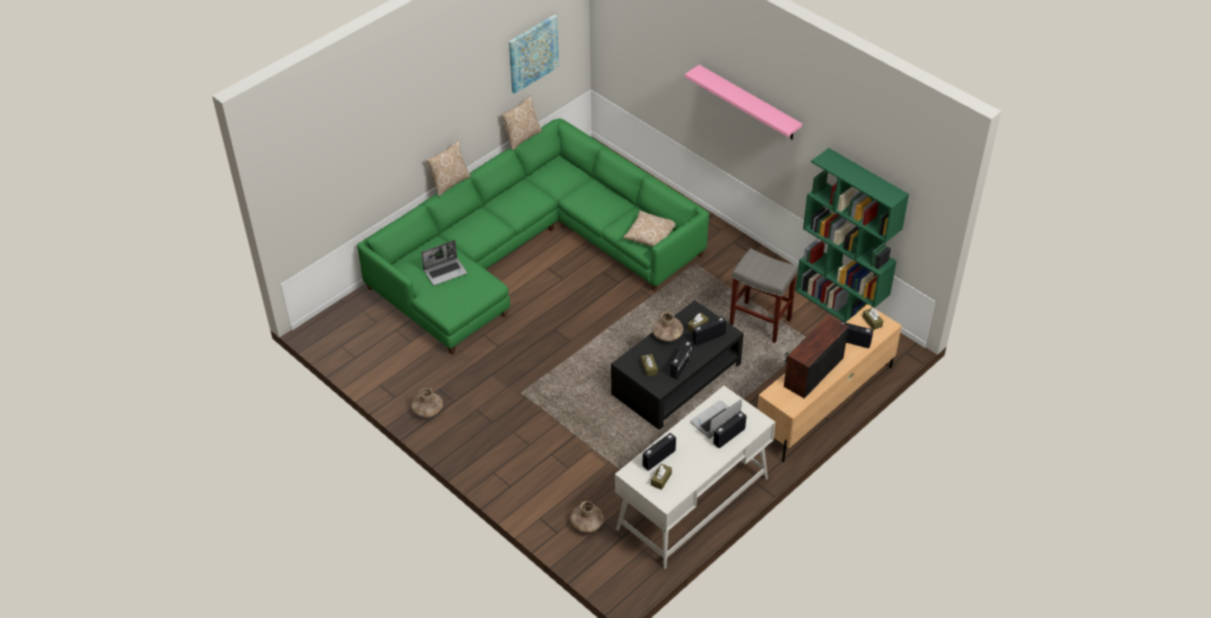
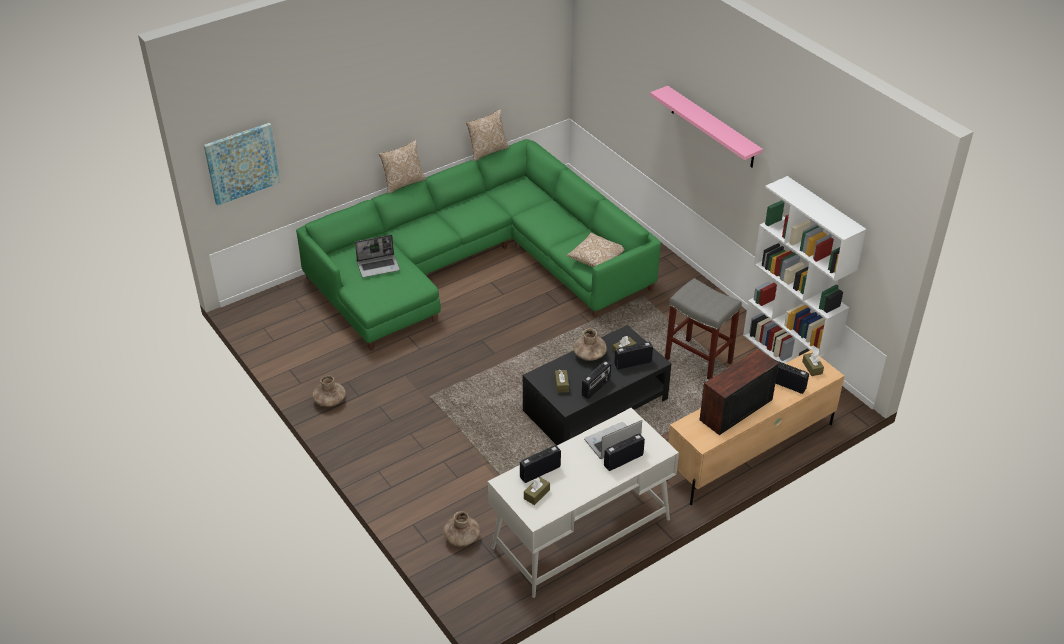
camera: 10 degrees right, 5 degrees down
(533, 53) = (505, 64): picture -> picture (242, 163)
(840, 307) = (788, 357): green bookcase -> white bookcase

